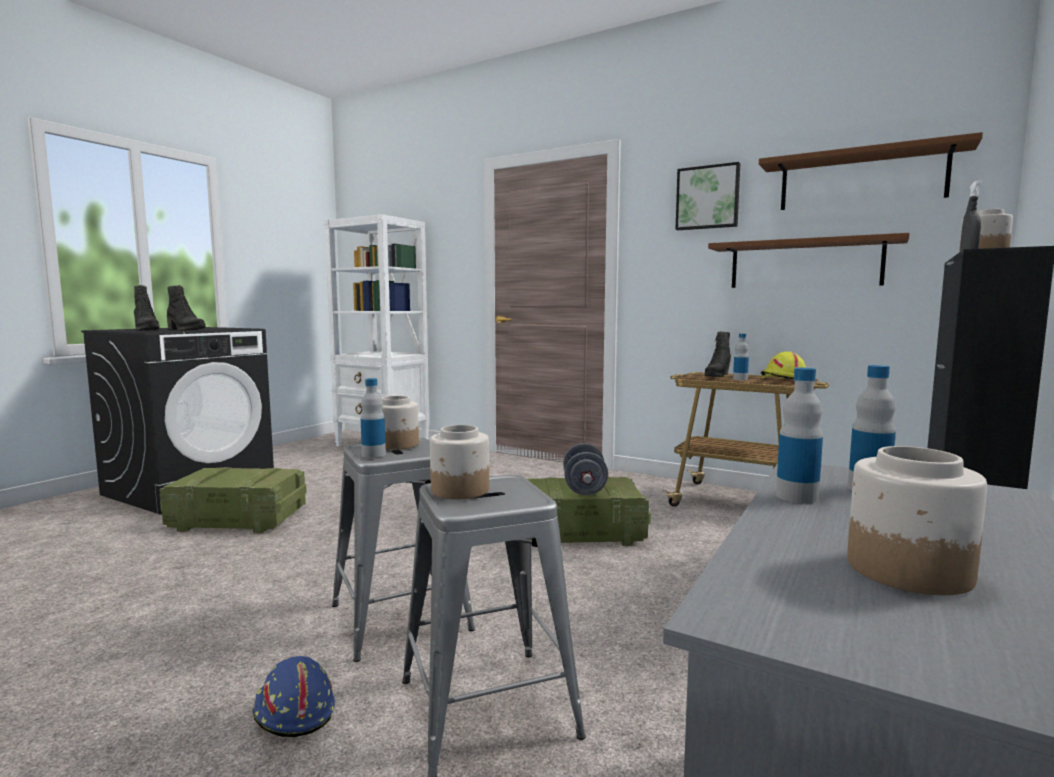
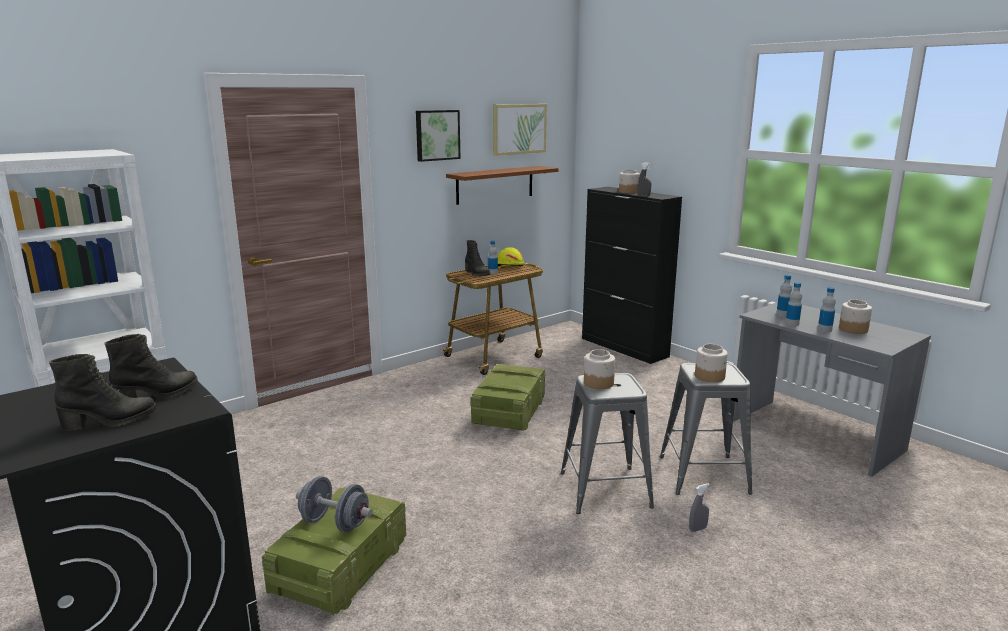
camera: 70 degrees left, 10 degrees up
(292, 711) = (697, 529): blue hard hat -> grey spray bottle
(373, 454) = (624, 390): bottle -> bottle (824, 330)
(584, 489) = (514, 380): grey dumbbell -> grey dumbbell (335, 523)
(861, 180) = (519, 129): brown shelf -> picture

